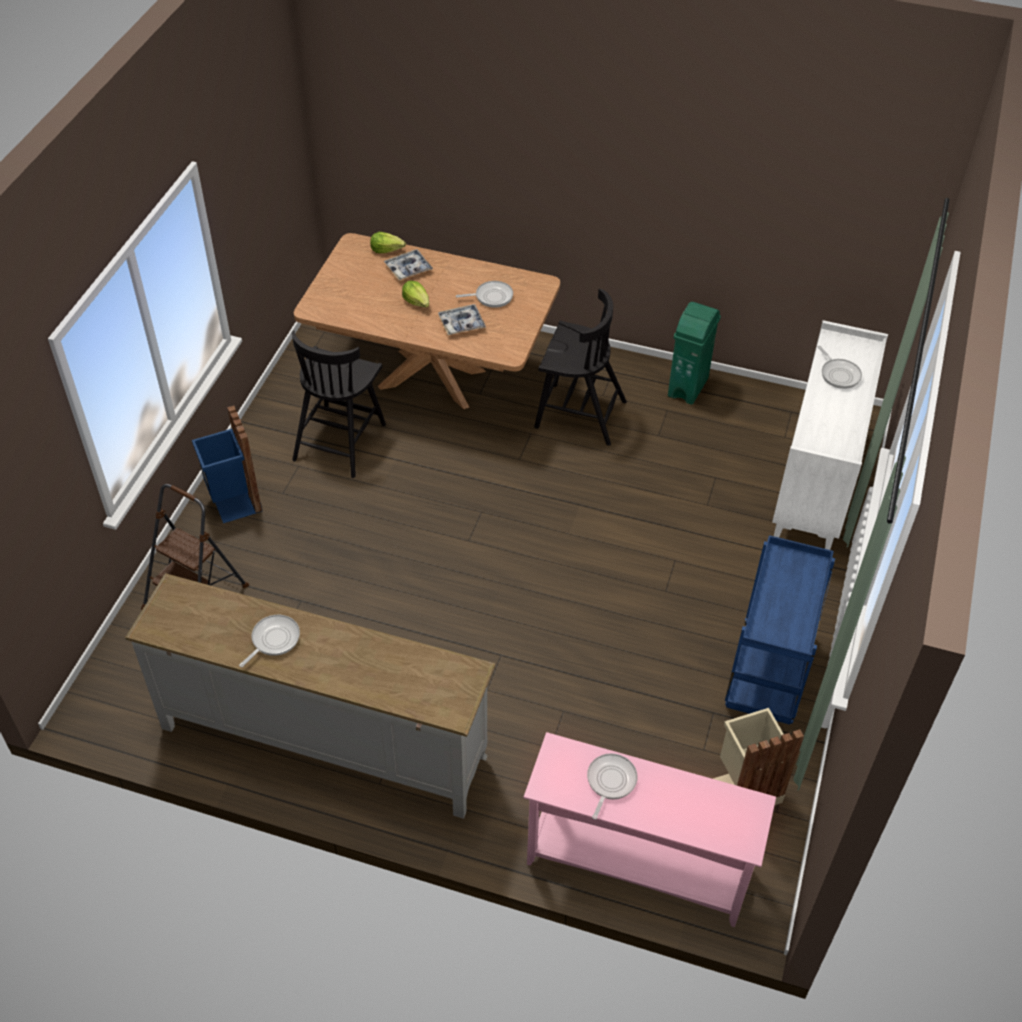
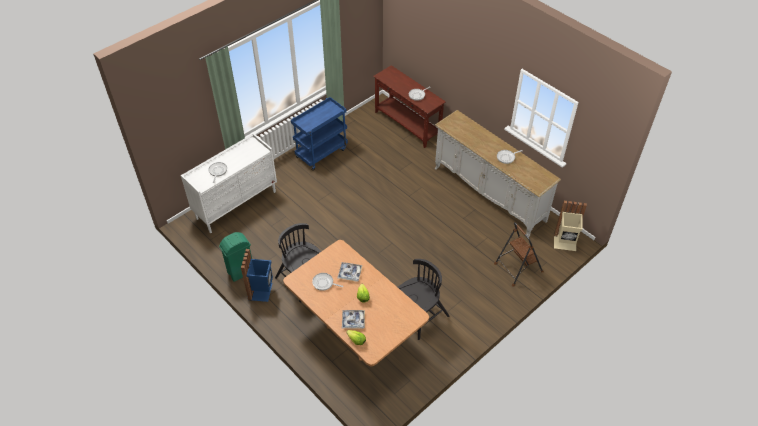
camera: 150 degrees left, 0 degrees up
(233, 502) = (486, 305): blue trash can -> blue trash can (261, 291)
(636, 864) = (407, 124): pink console table -> brown console table
(745, 788) = (358, 128): beige trash can -> beige trash can (565, 243)

